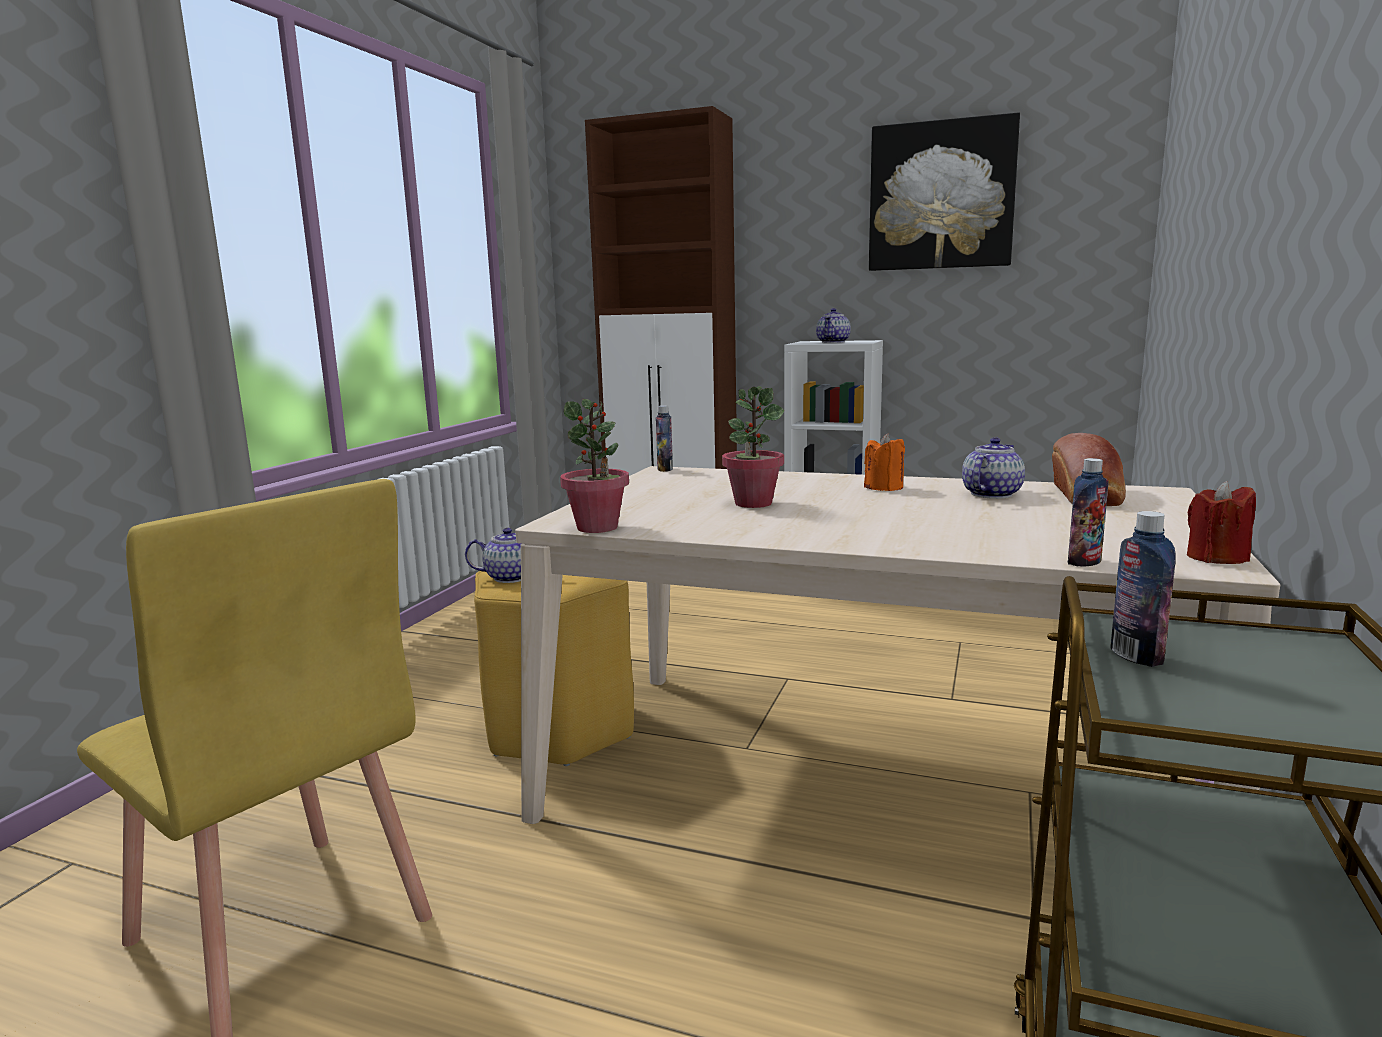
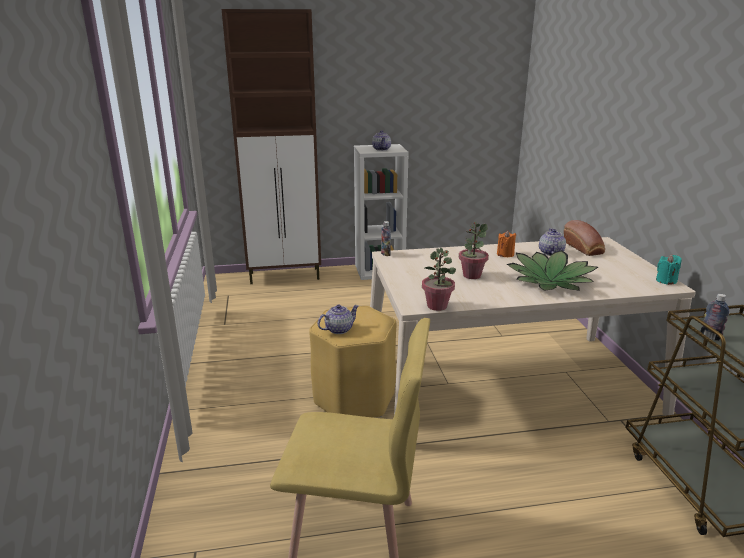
camera: 30 degrees left, 10 degrees up
(900, 526) = (550, 281): none -> potted plant
(941, 196) = (429, 65): picture -> none
(1084, 562) = (635, 291): bottle -> none
(1216, 558) = (666, 281): red candle -> turquoise candle

